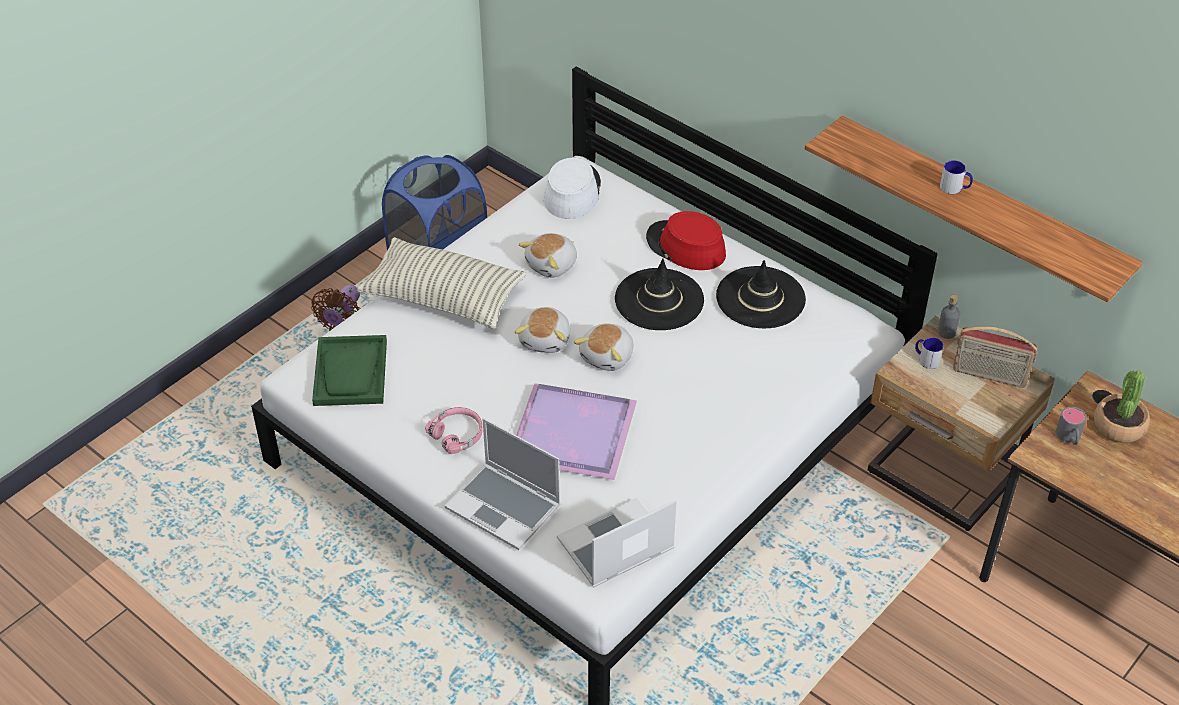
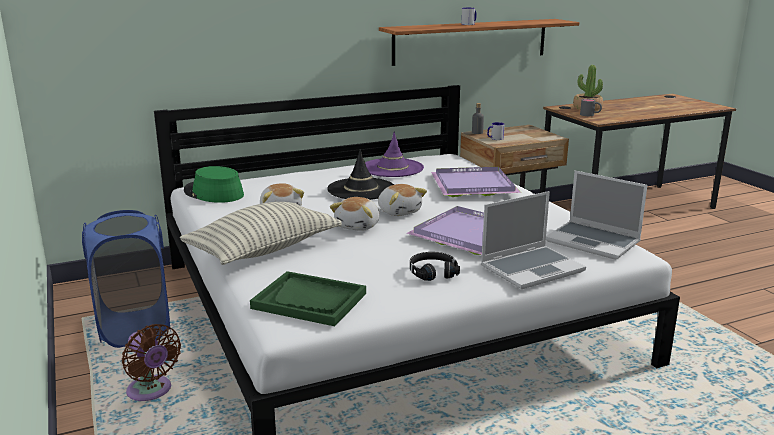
camera: 65 degrees left, 25 degrees down
(457, 434) = (432, 272): pink headphones -> black headphones
(546, 340) = (358, 226): plush toy -> plush toy turned 75 degrees clockwise
(572, 192) = (213, 193): white hat -> green hat
(615, 547) = (594, 242): laptop -> laptop turned 45 degrees counterclockwise
(685, 247) = (319, 176): red hat -> none
(741, 393) = (472, 186): none -> purple tray
(760, 298) = (392, 168): black hat -> purple hat
(989, 376) = (518, 132): radio -> none

